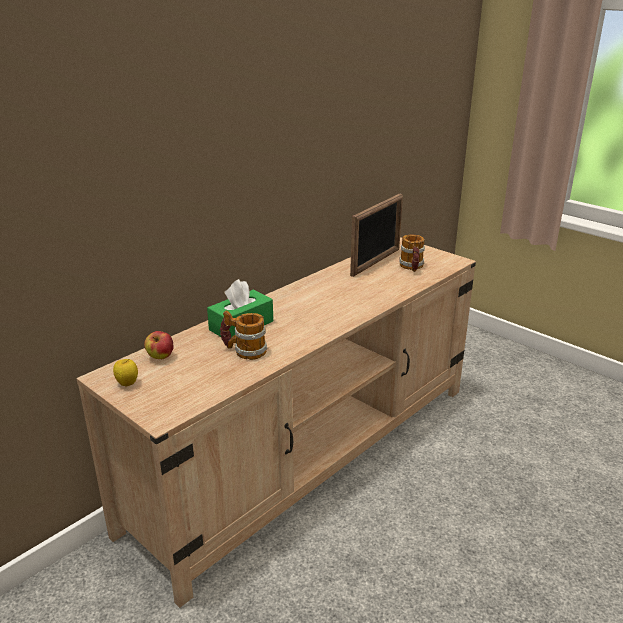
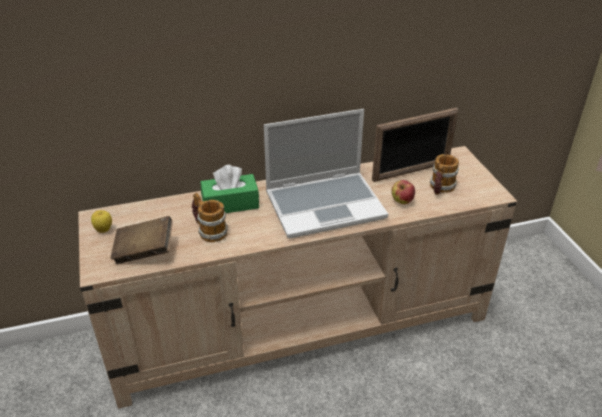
camera: 30 degrees right, 10 degrees up
(160, 357) = (146, 213): apple -> apple (402, 201)
(196, 387) = (144, 252): none -> brown book
(331, 302) = (326, 205): none -> laptop

